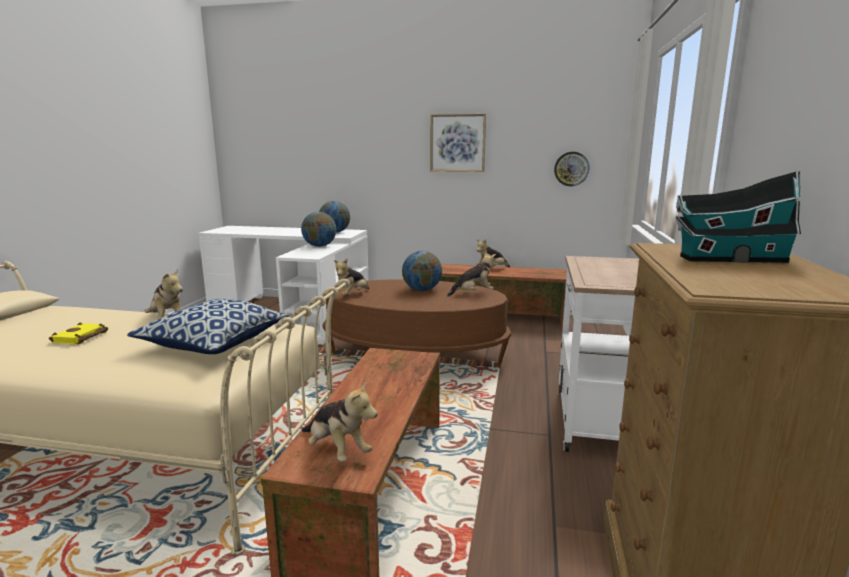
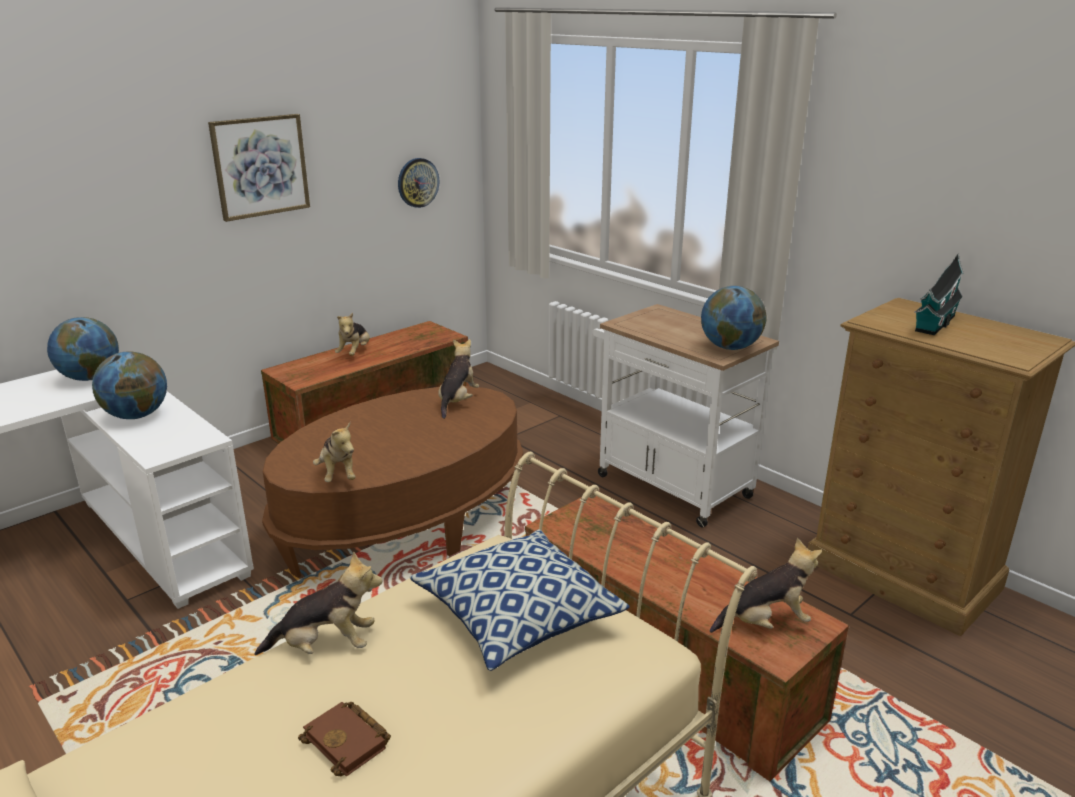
camera: 55 degrees left, 10 degrees up
(80, 338) = (349, 742): yellow book -> brown book
(422, 290) = (393, 423): globe -> globe (730, 347)

